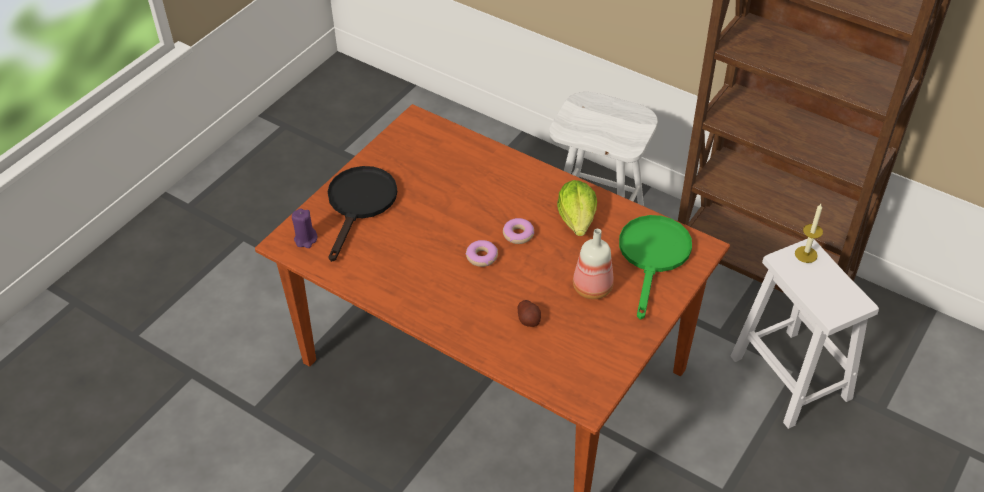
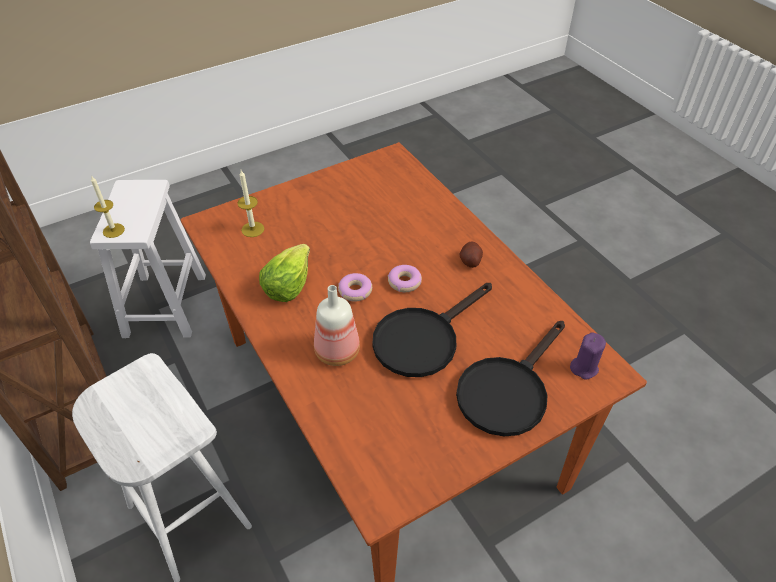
camera: 155 degrees left, 0 degrees up
(440, 217) = (423, 338): none -> black frying pan
(529, 320) = (397, 217): potato -> potato (470, 261)
(591, 287) = (326, 224): bottle -> bottle (338, 353)
(653, 256) = (252, 229): green frying pan -> candle

